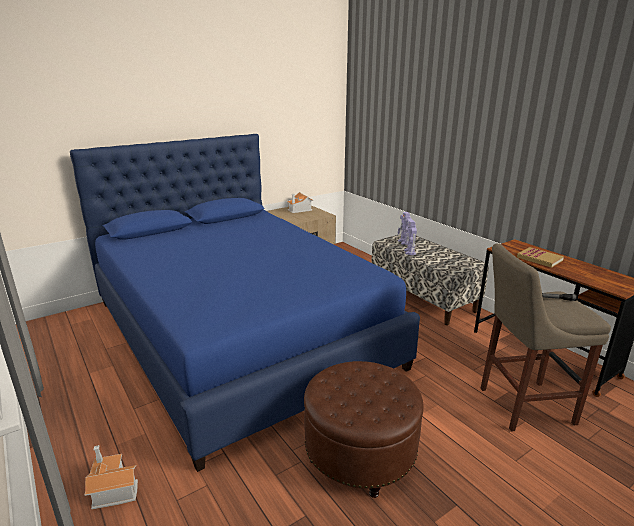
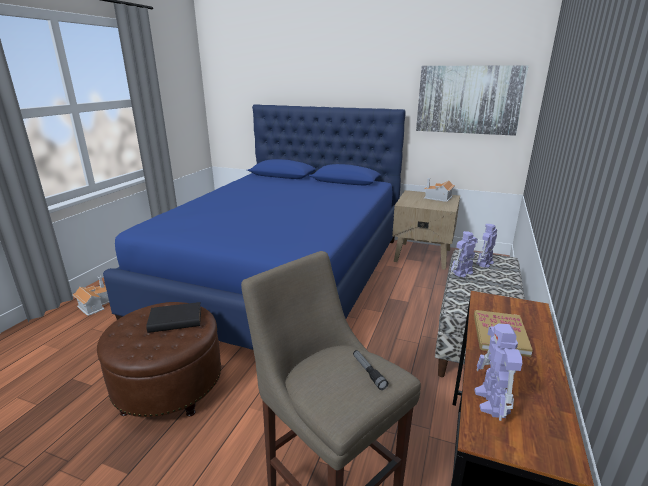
camera: 55 degrees right, 0 degrees up
(300, 119) = (468, 100): none -> picture
(358, 380) = (174, 320): none -> black book
(596, 280) = (492, 402): none -> toy robot

